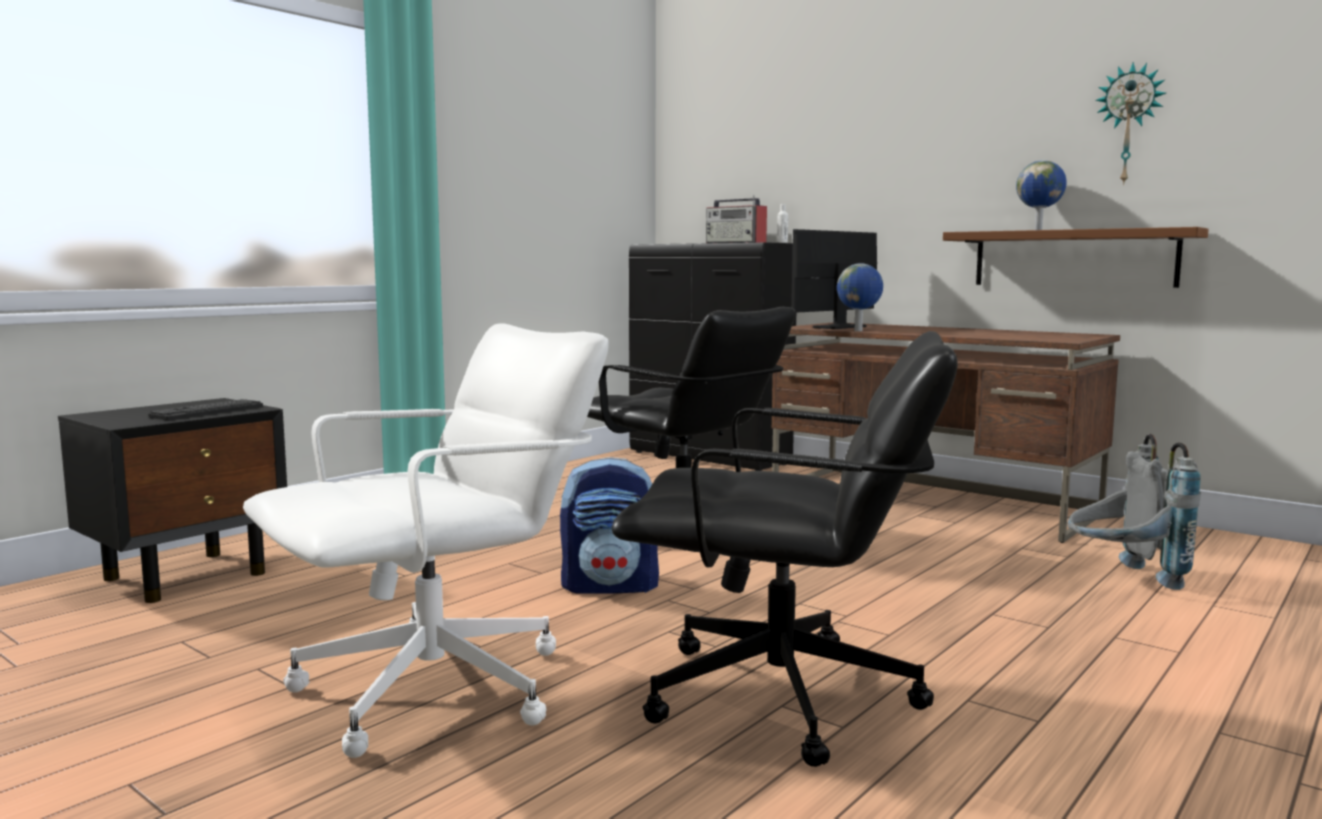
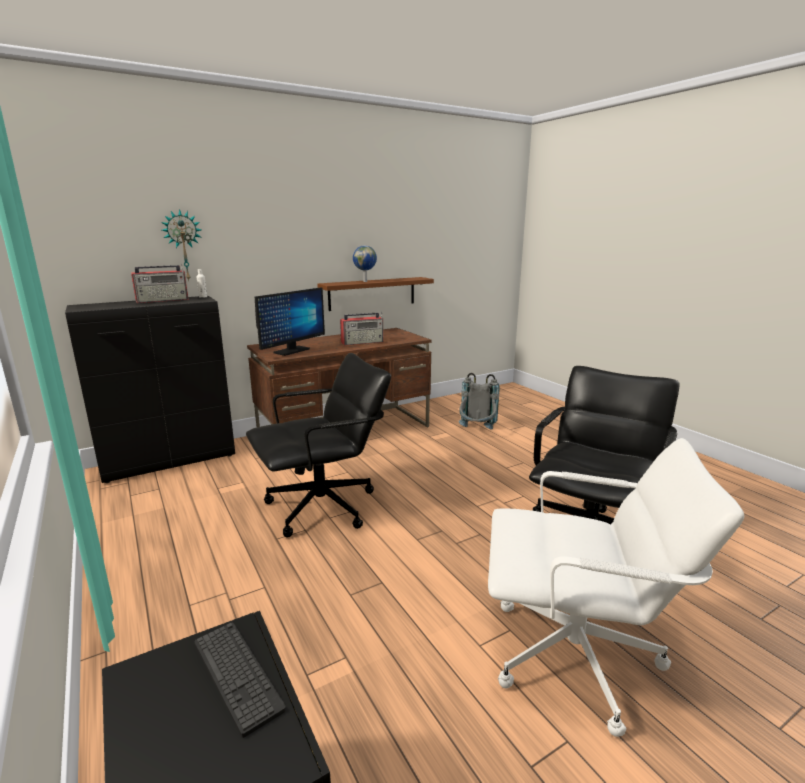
camera: 70 degrees left, 10 degrees up
(438, 689) = (576, 657): white office chair -> white office chair turned 120 degrees clockwise
(611, 586) = (424, 558): backpack -> none
(840, 327) = (291, 351): monitor -> monitor turned 120 degrees counterclockwise
(859, 331) = (323, 352): globe -> none
(960, 333) = (363, 342): none -> radio
(1129, 124) = (390, 228): wall clock -> wall clock (183, 245)

